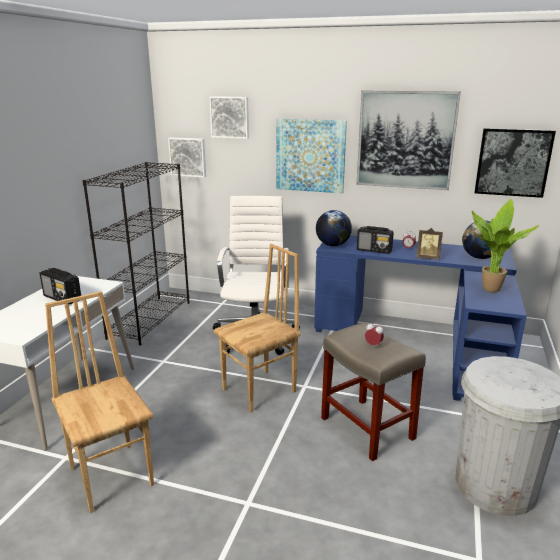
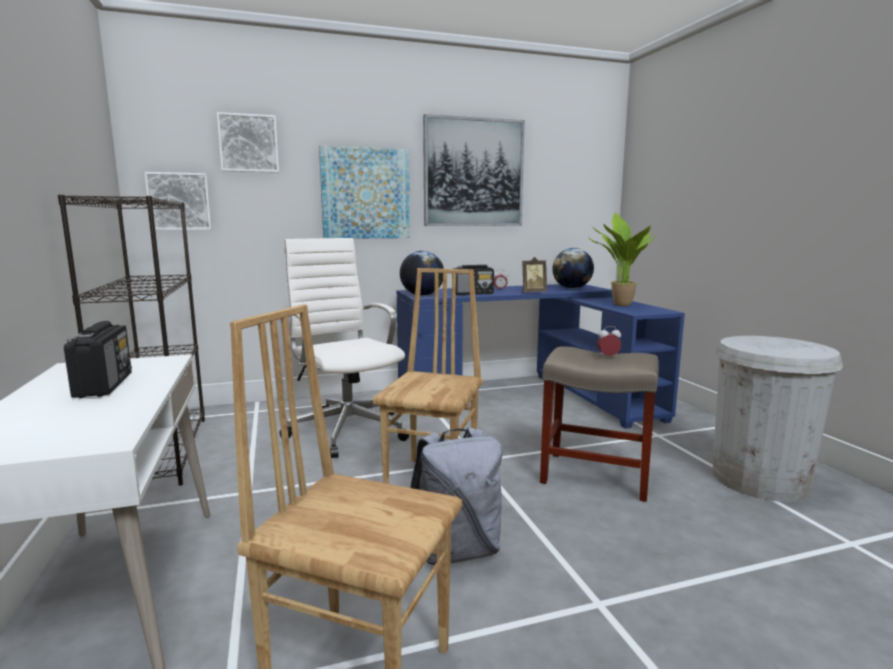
camera: 35 degrees left, 10 degrees down
(62, 298) = (104, 385): radio -> radio turned 105 degrees counterclockwise
(218, 439) = (457, 550): none -> grey backpack
(513, 162) = (573, 194): picture -> none

